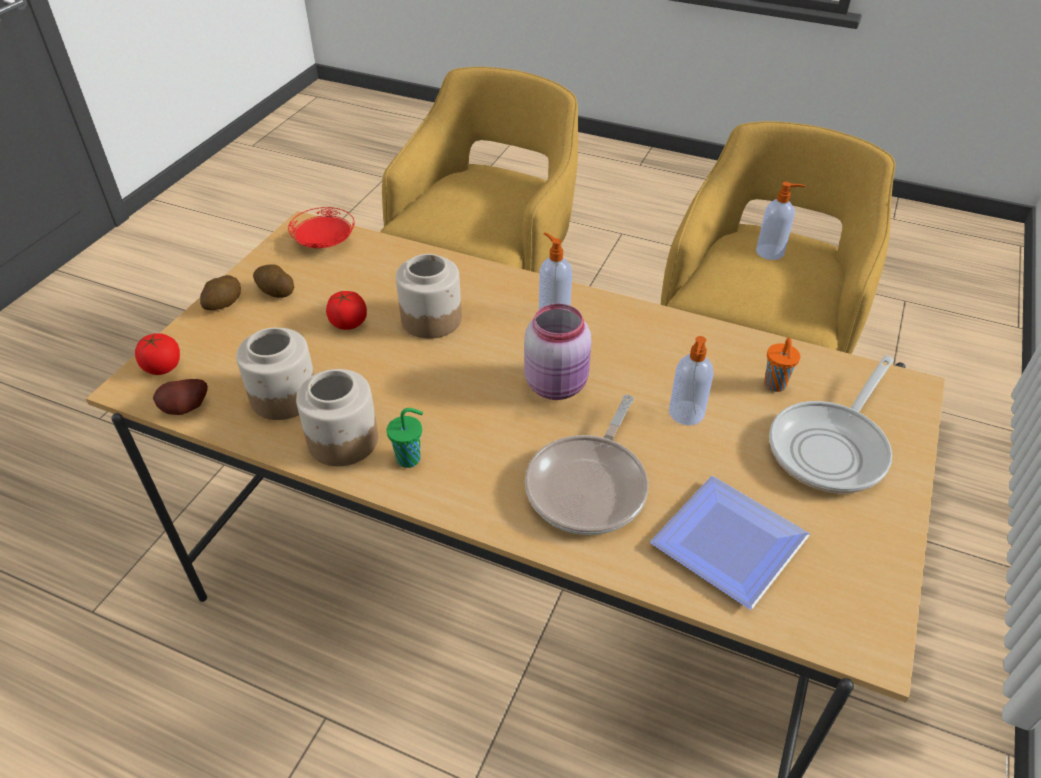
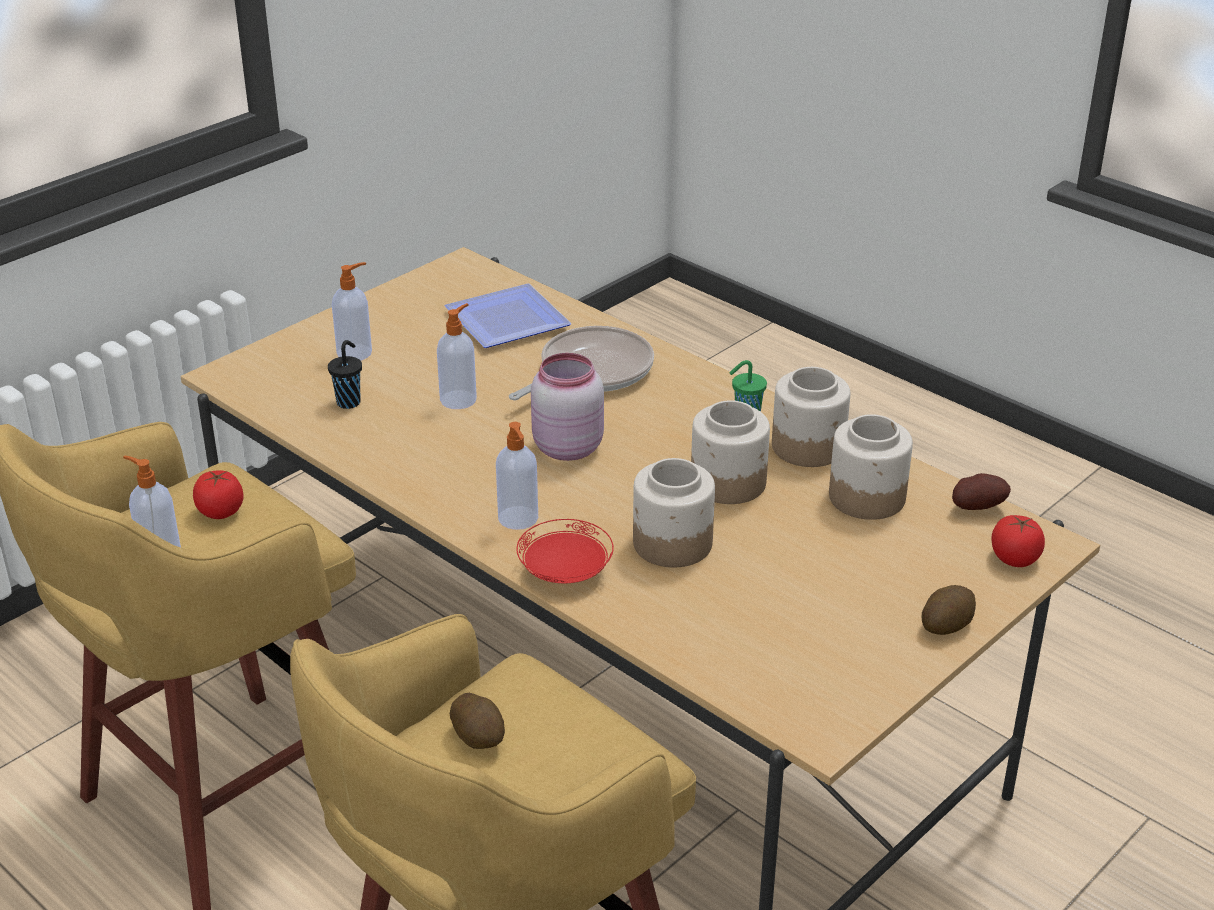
camera: 160 degrees left, 10 degrees down
(275, 292) = (873, 627): potato -> potato (479, 736)
(325, 243) = (791, 694): red plate -> red plate (565, 573)
(348, 323) = (779, 562): tomato -> tomato (220, 511)
(405, 383) = (729, 483): none -> jar
(775, 386) = (349, 402): orange cup -> black cup
(832, 447) = (355, 352): frying pan -> soap dispenser

